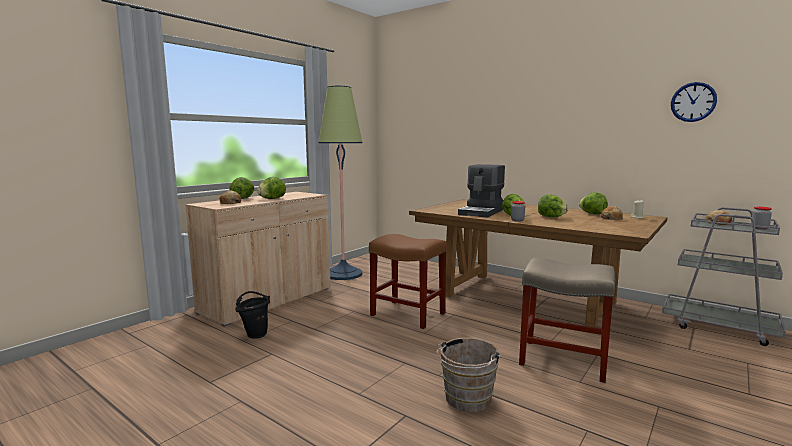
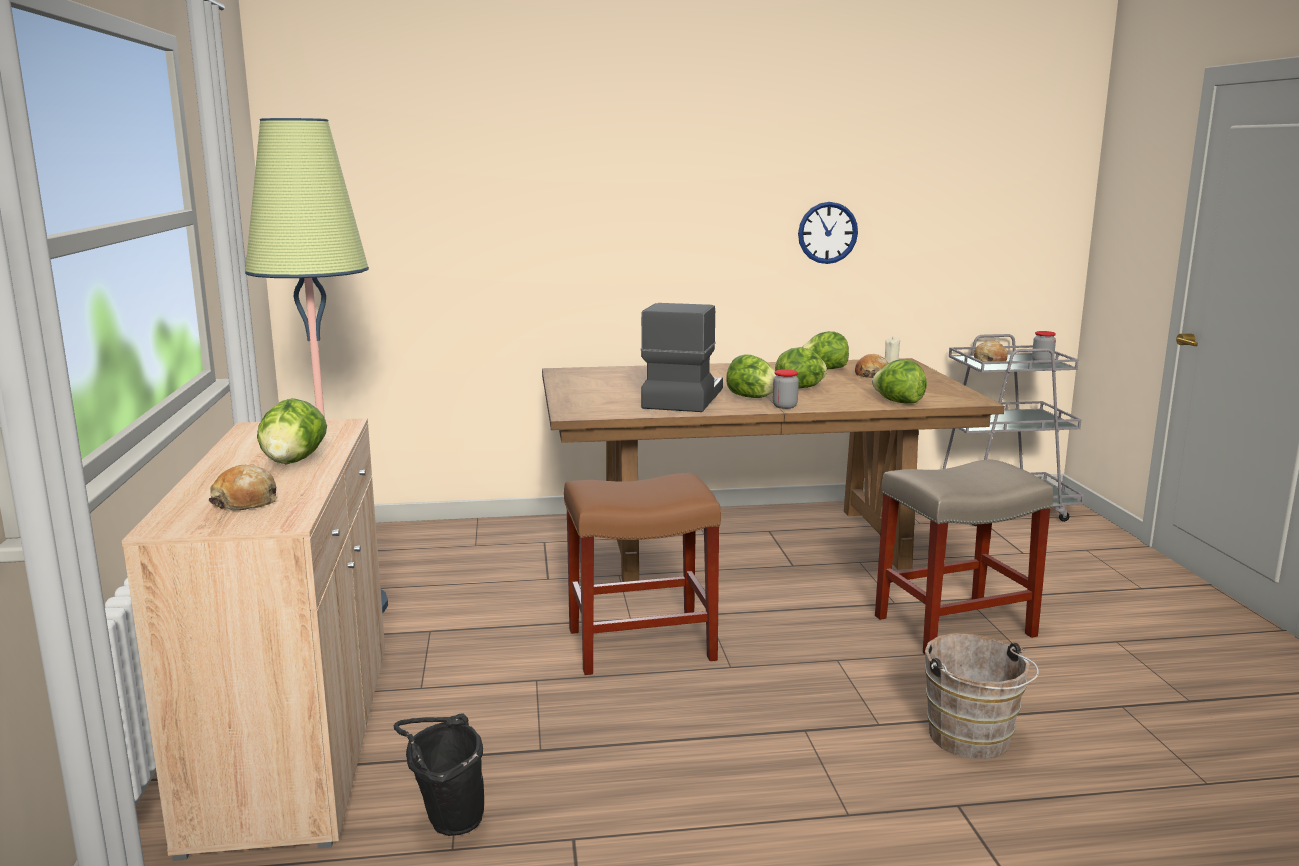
camera: 45 degrees left, 5 degrees up
(243, 198) = (208, 478): lettuce -> lettuce (898, 402)
(482, 212) = (681, 398): coffee machine -> coffee machine turned 150 degrees counterclockwise
(693, 102) = (938, 174): wall clock -> wall clock (827, 232)

